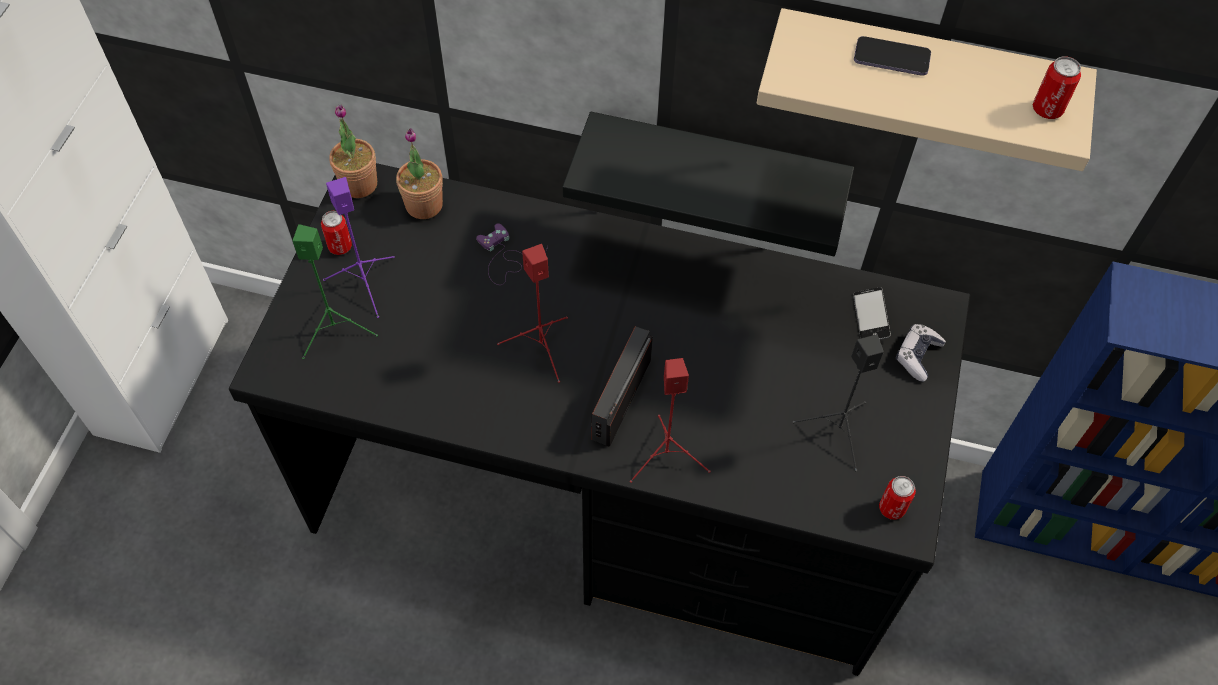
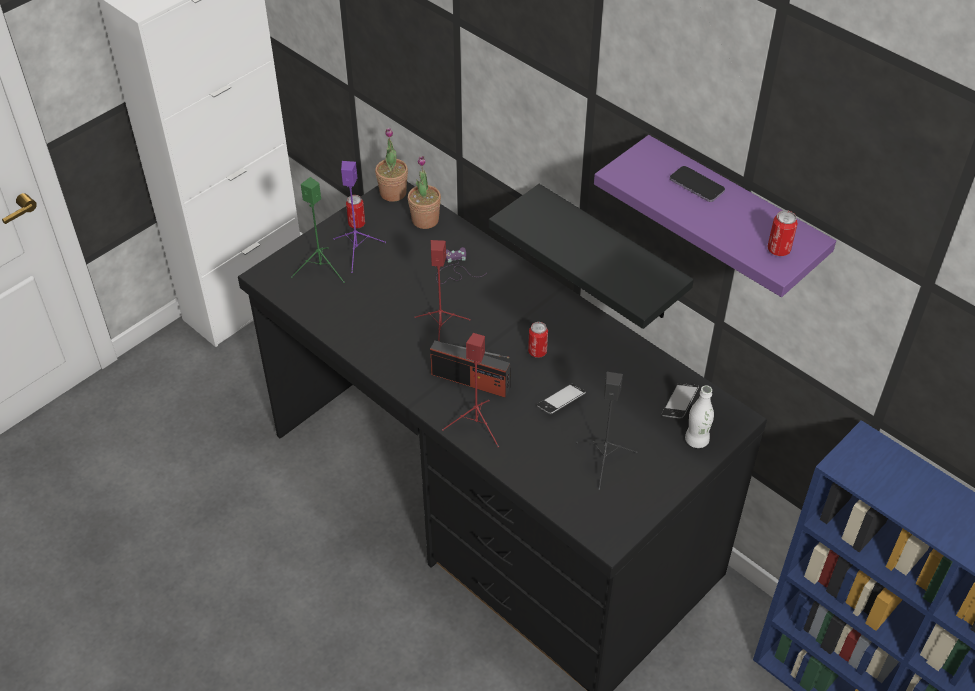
camera: 30 degrees right, 10 degrees down
(621, 399) = (471, 381): radio -> radio turned 120 degrees counterclockwise
(741, 377) = (561, 401): none -> phone
(891, 508) = (607, 522): can -> can (537, 352)
(917, 356) = (696, 440): game controller -> white bottle
(923, 78) = (732, 216): beige shelf -> purple shelf

